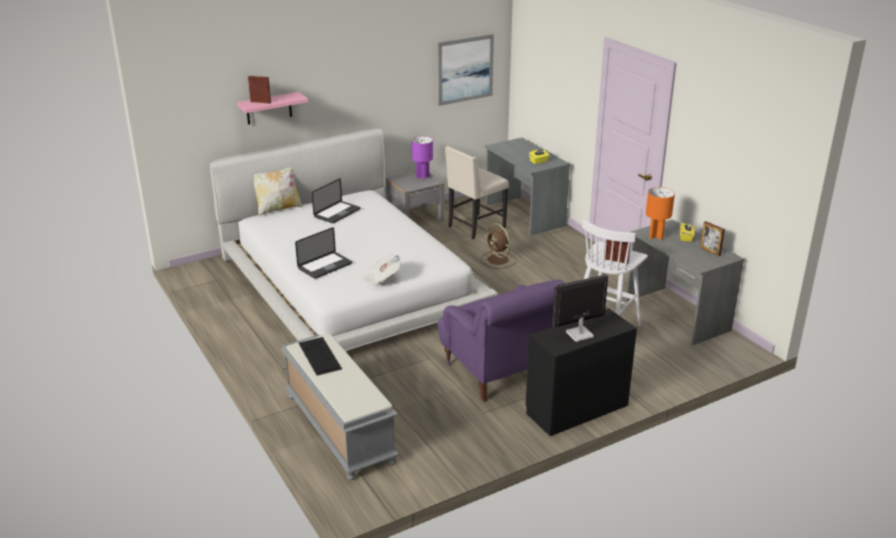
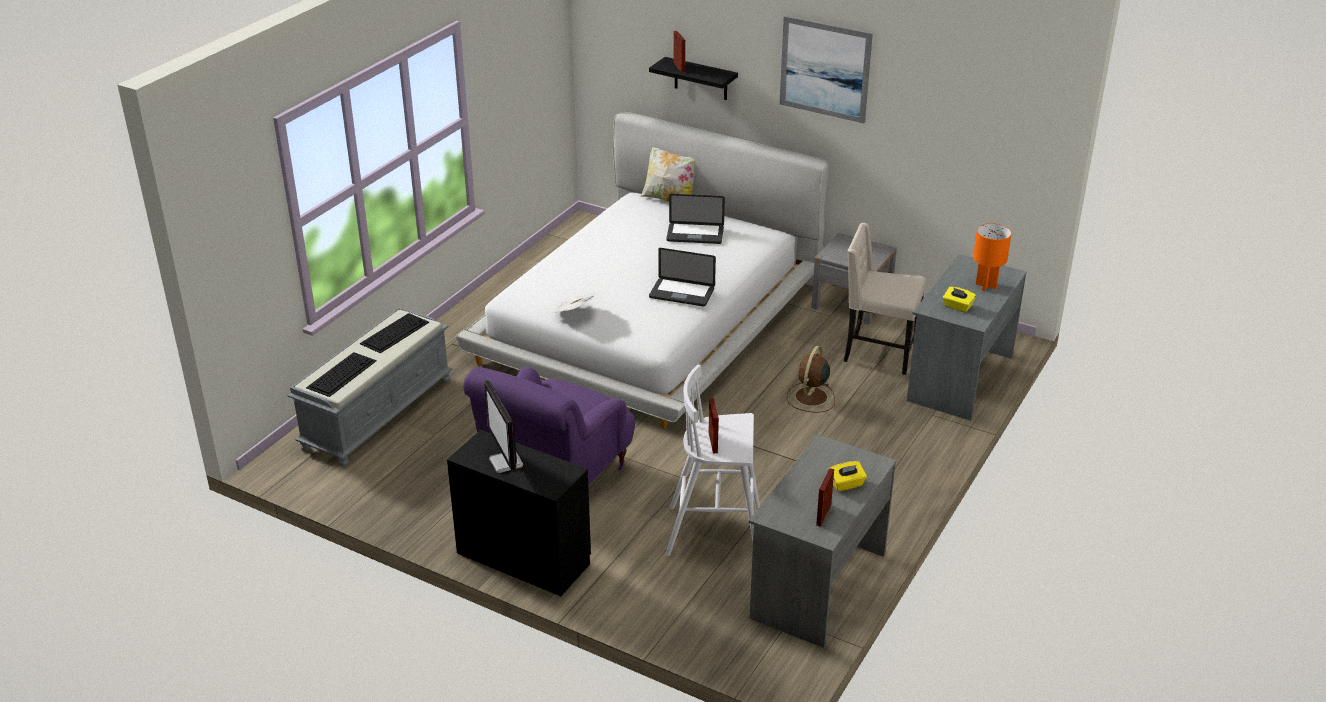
camera: 60 degrees right, 5 degrees up
(269, 108) = (701, 79): pink shelf -> black shelf
(325, 266) = (567, 271): laptop -> laptop (681, 293)
(352, 393) = (342, 373): none -> keyboard
(422, 176) = (872, 254): purple table lamp -> none
(465, 69) = (982, 136): picture -> picture (825, 69)
(579, 334) = (506, 462): monitor -> monitor turned 150 degrees counterclockwise
(656, 236) = (823, 458): orange table lamp -> orange table lamp (985, 286)

